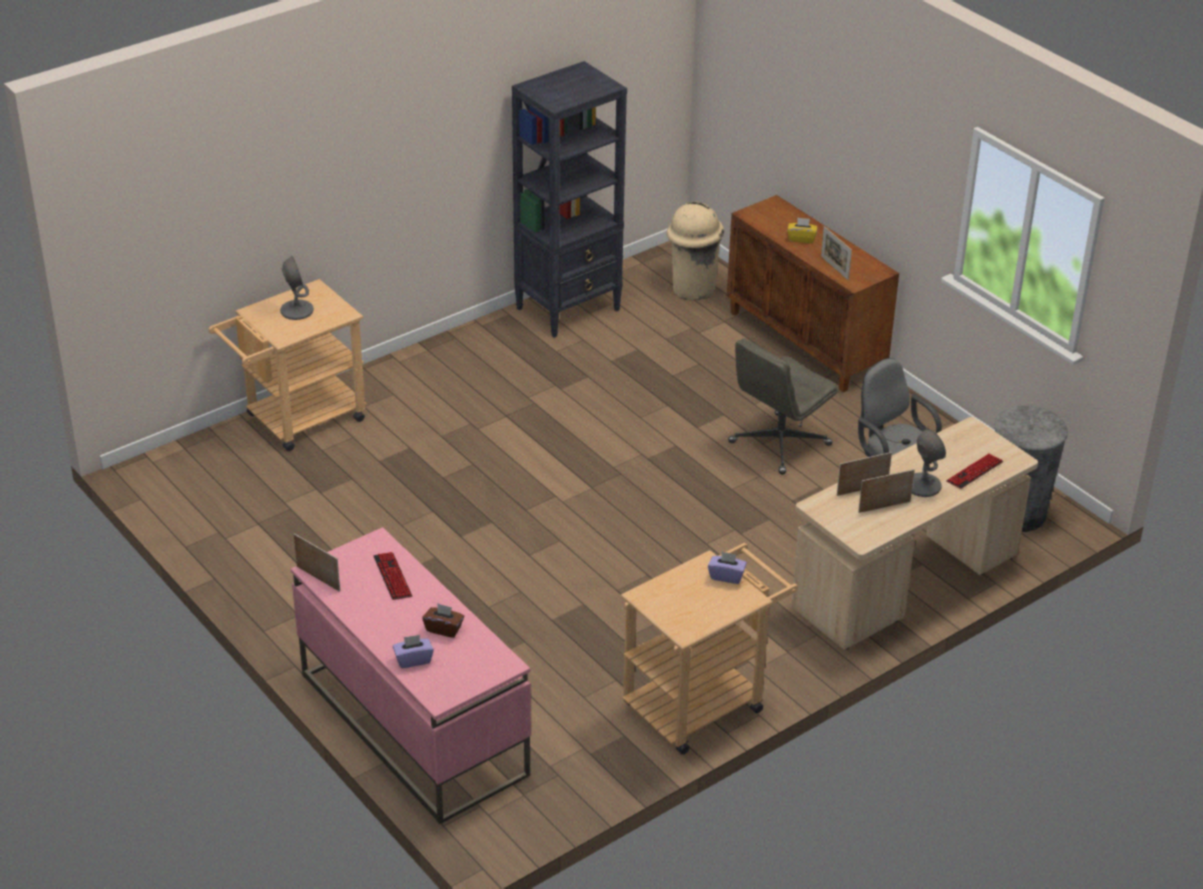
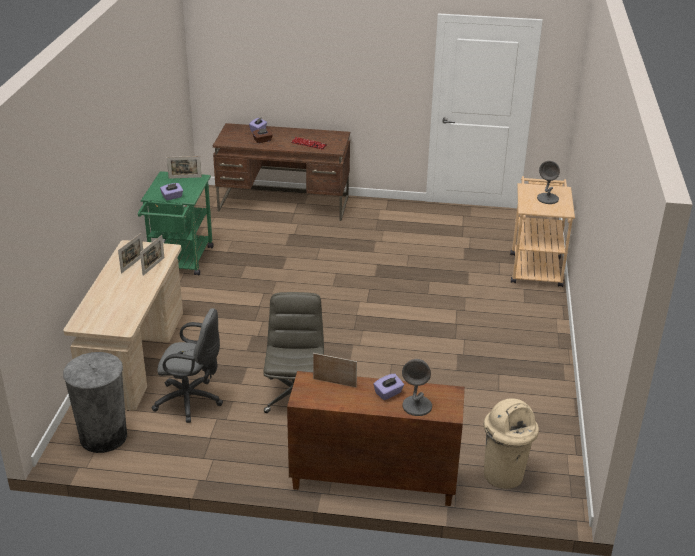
camera: 135 degrees right, 5 degrees down
(318, 579) = (334, 133): picture frame -> picture frame (185, 177)
(412, 724) = (284, 204): pink desk -> brown desk
(569, 309) = (542, 406): black bookcase -> none
(702, 701) = (180, 262): beige cart -> green cart
(801, 239) = (388, 393): yellow tissue box -> purple tissue box
(922, 485) = (122, 284): grey table lamp -> grey table lamp (417, 406)
(974, 472) = (98, 305): keyboard -> none

